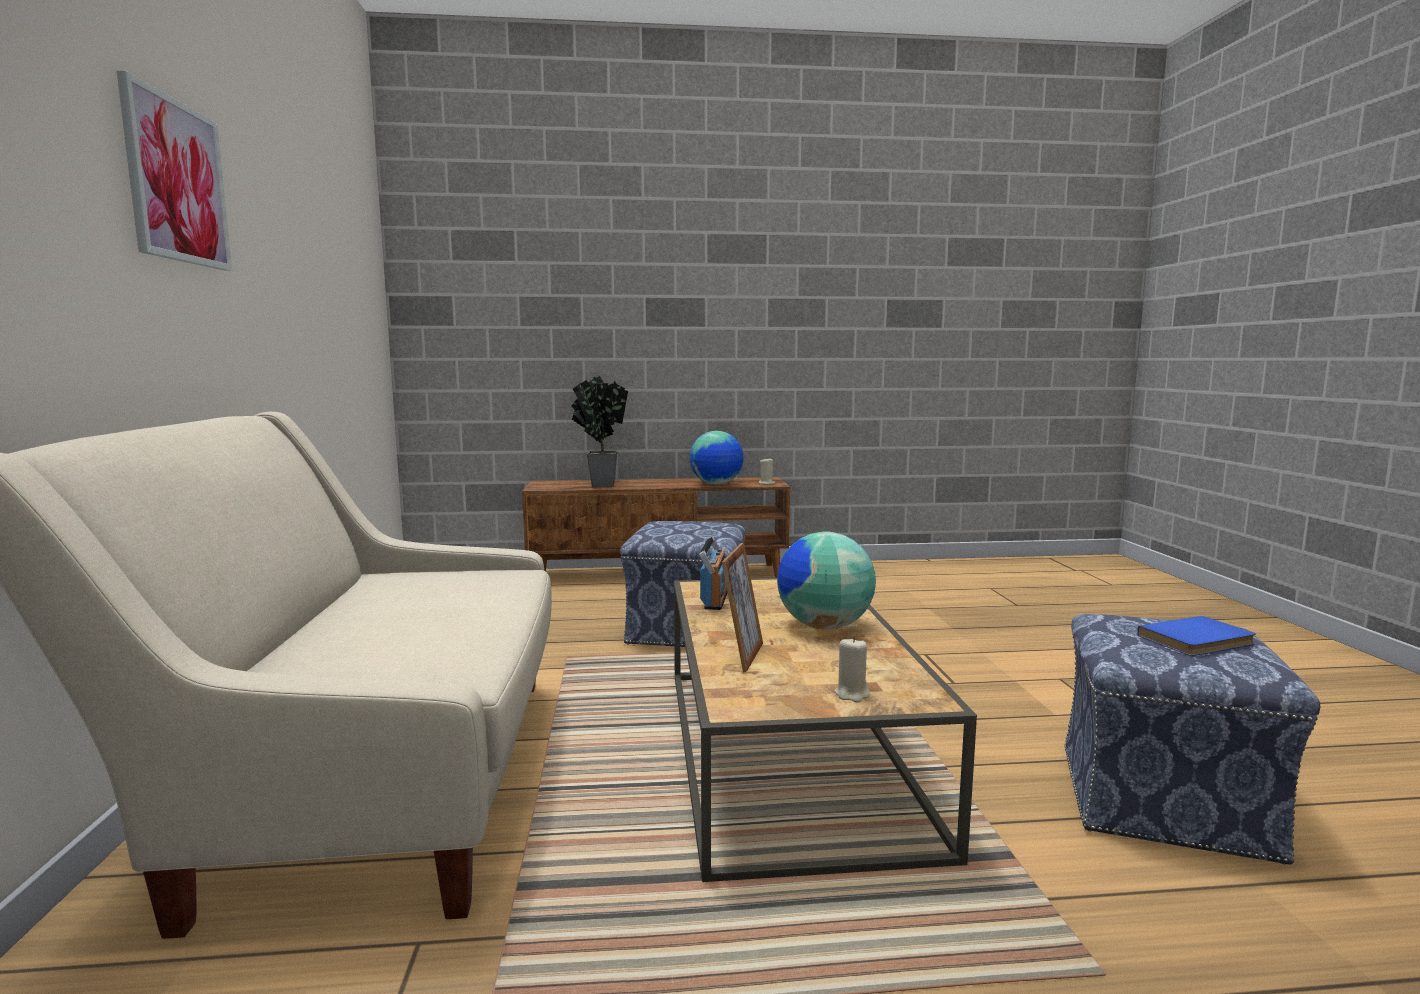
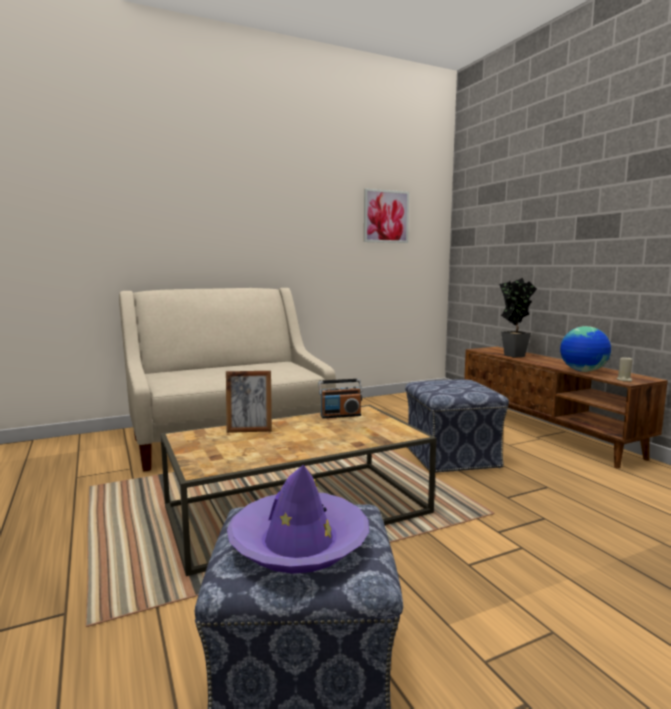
camera: 70 degrees right, 0 degrees up
(176, 182) = (249, 200): picture -> picture (386, 216)
(823, 626) = (311, 441): globe -> none
(852, 694) = (203, 454): beige candle -> none
(1199, 641) = (298, 543): blue book -> purple hat

